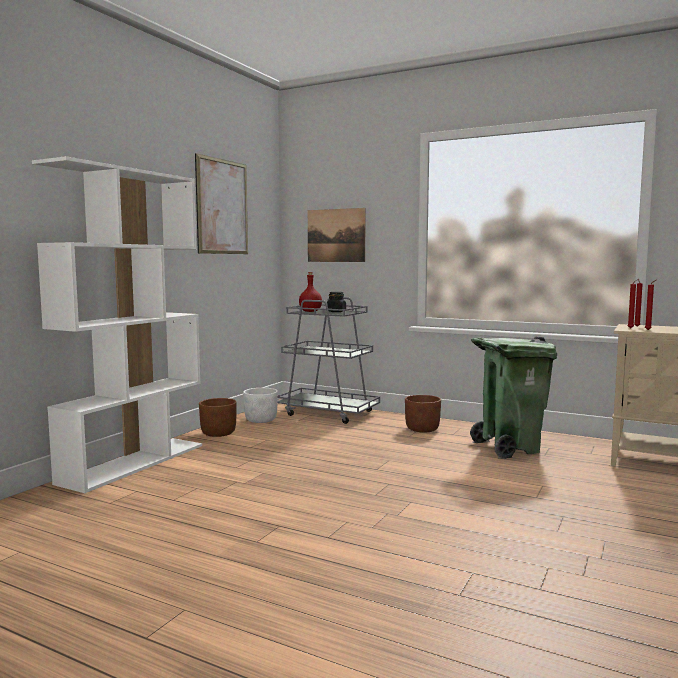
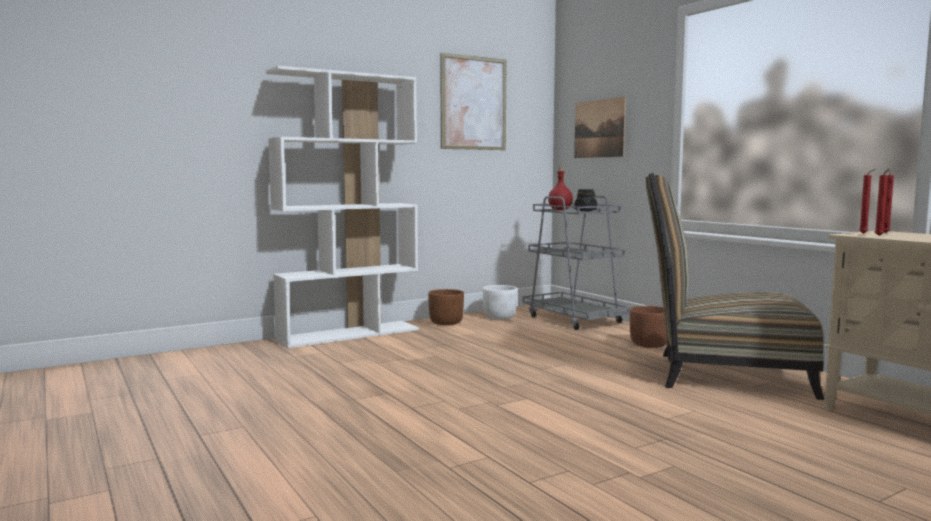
camera: 30 degrees right, 0 degrees up
(509, 448) = (721, 374): green trash can -> chair

